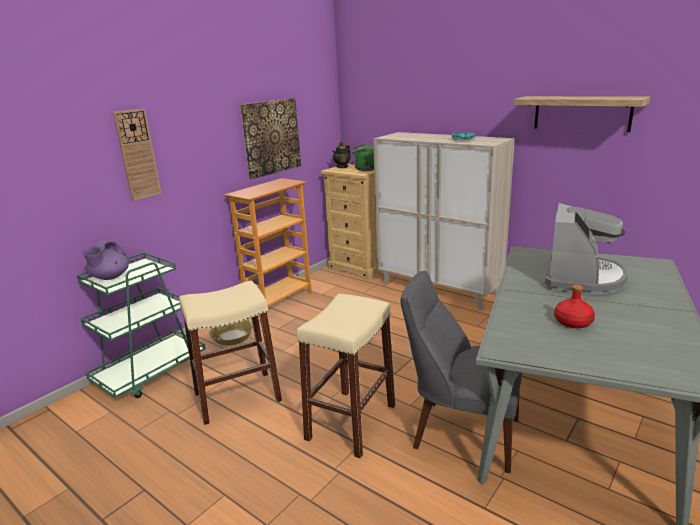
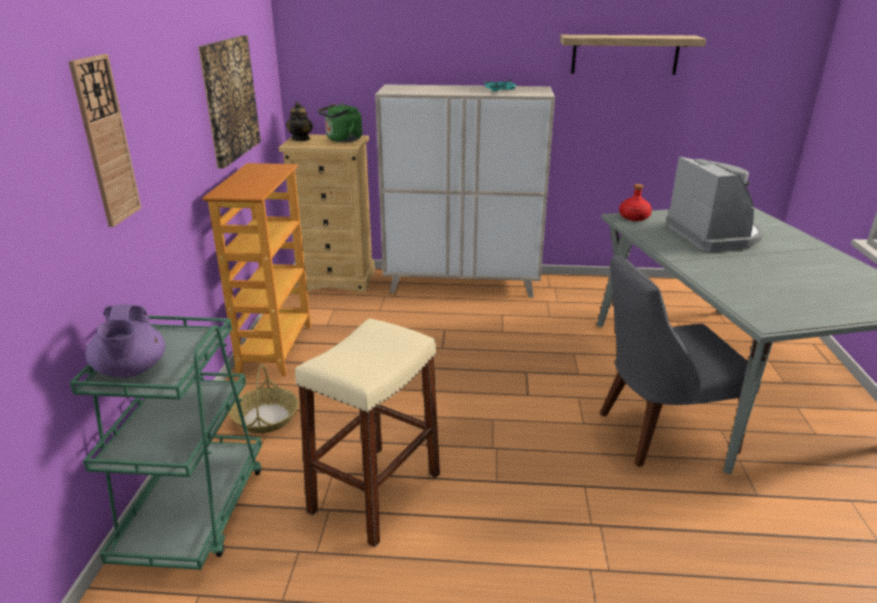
camera: 35 degrees left, 5 degrees up
(351, 422) = (547, 466): beige stool -> none
(573, 322) = (775, 279): red bottle -> red bottle (634, 217)

